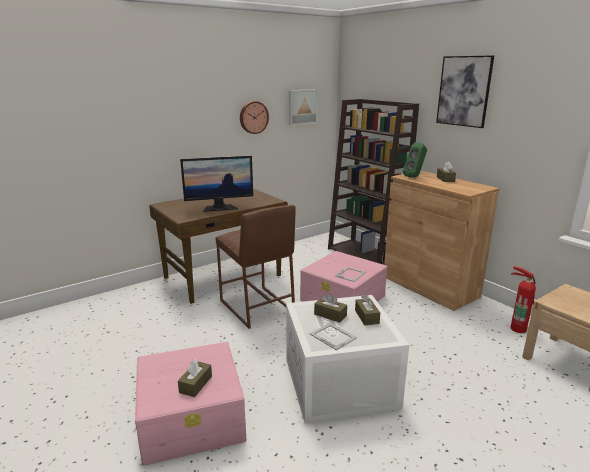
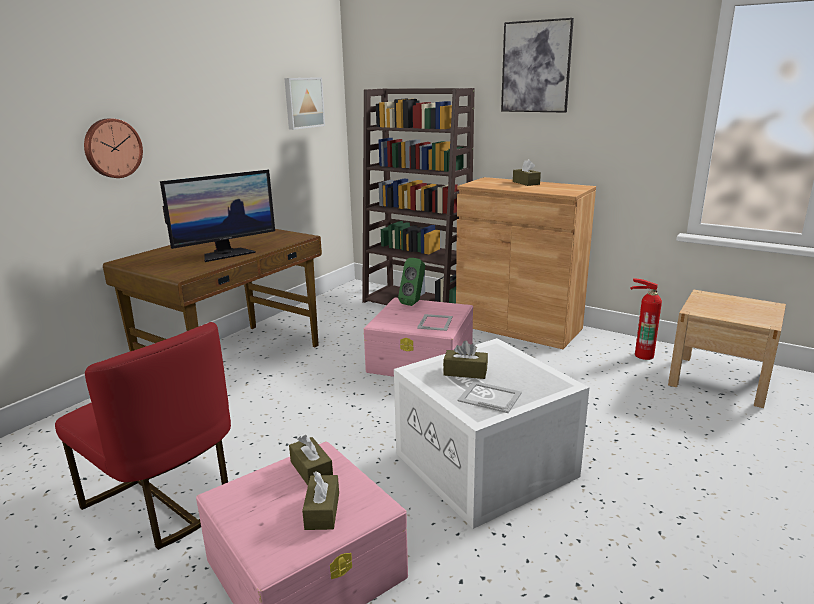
camera: 20 degrees left, 0 degrees up
(139, 356) = (164, 501): none -> red chair
(253, 117) = (241, 118): wall clock -> wall clock (112, 148)
(256, 307) = (309, 393): brown stool -> none
(366, 317) = (512, 365): brown tissue box -> brown tissue box (311, 470)
(414, 177) = (487, 184): green speaker -> green speaker (414, 302)

